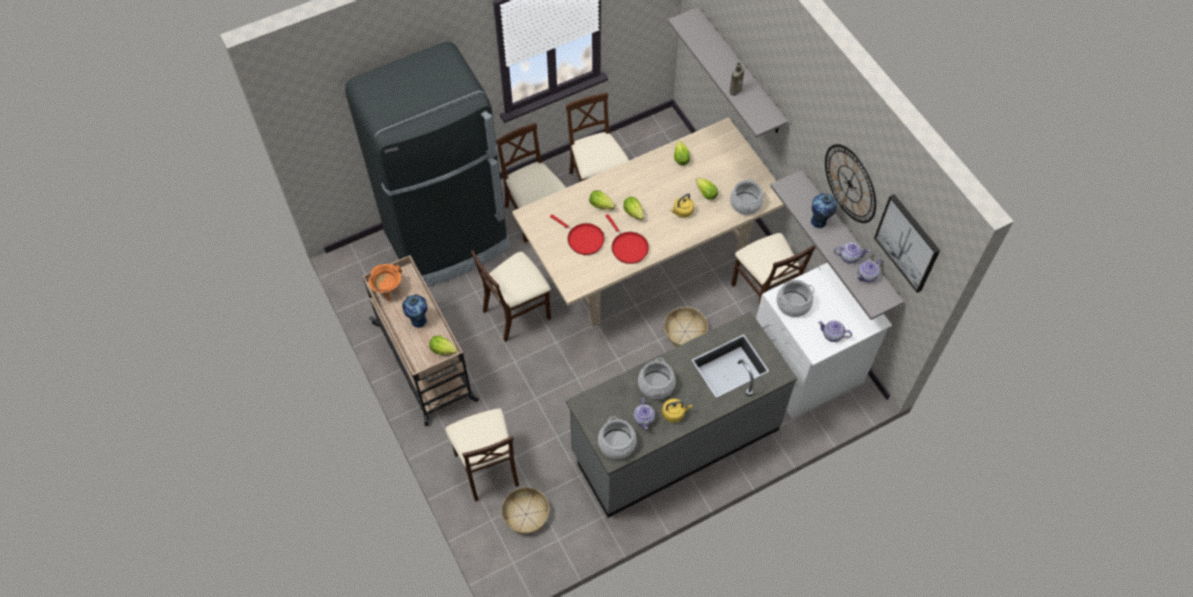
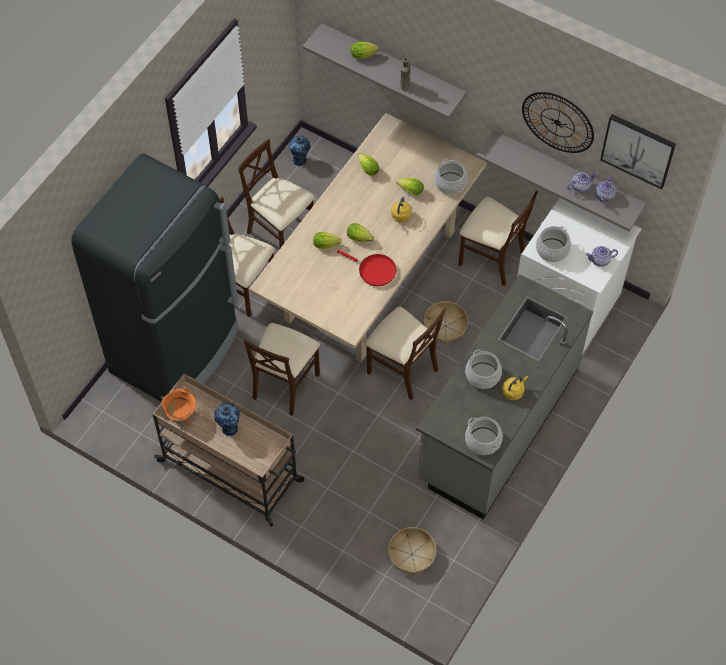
camera: 30 degrees left, 0 degrees up
(444, 350) = (272, 442): lettuce -> lettuce (365, 55)
(487, 467) = (351, 533): beige chair -> beige chair (402, 369)
(583, 239) = (330, 282): red frying pan -> none
(644, 419) = (492, 409): teapot -> none
(819, 221) = (537, 168): vase -> vase (300, 160)

